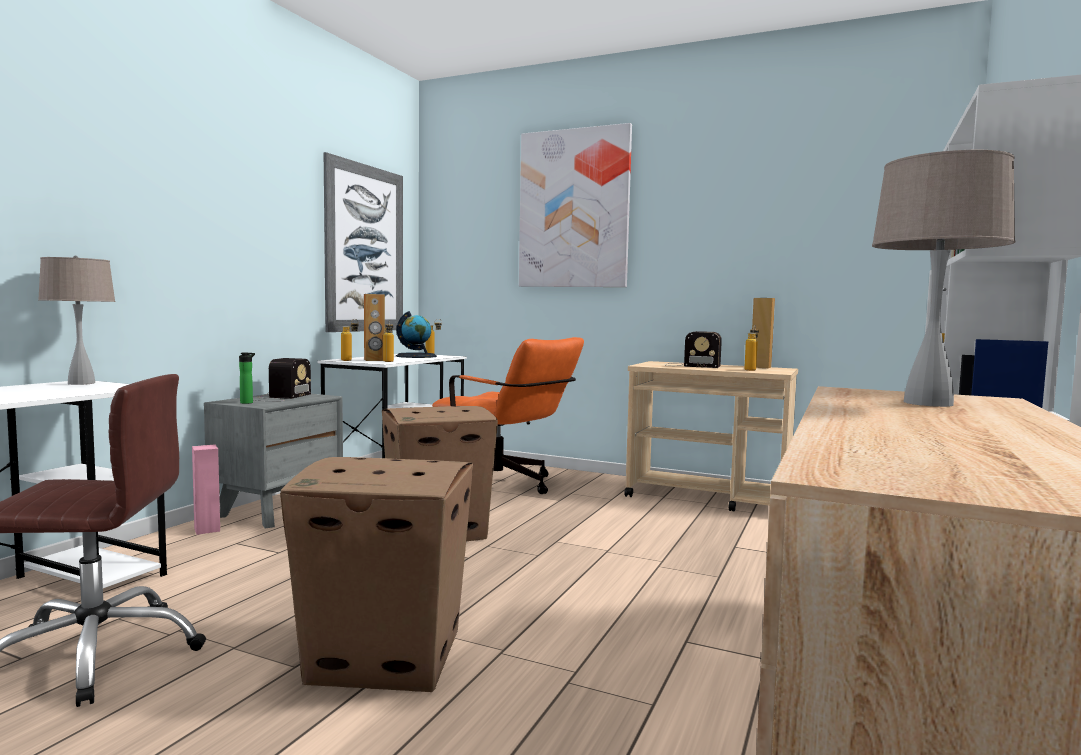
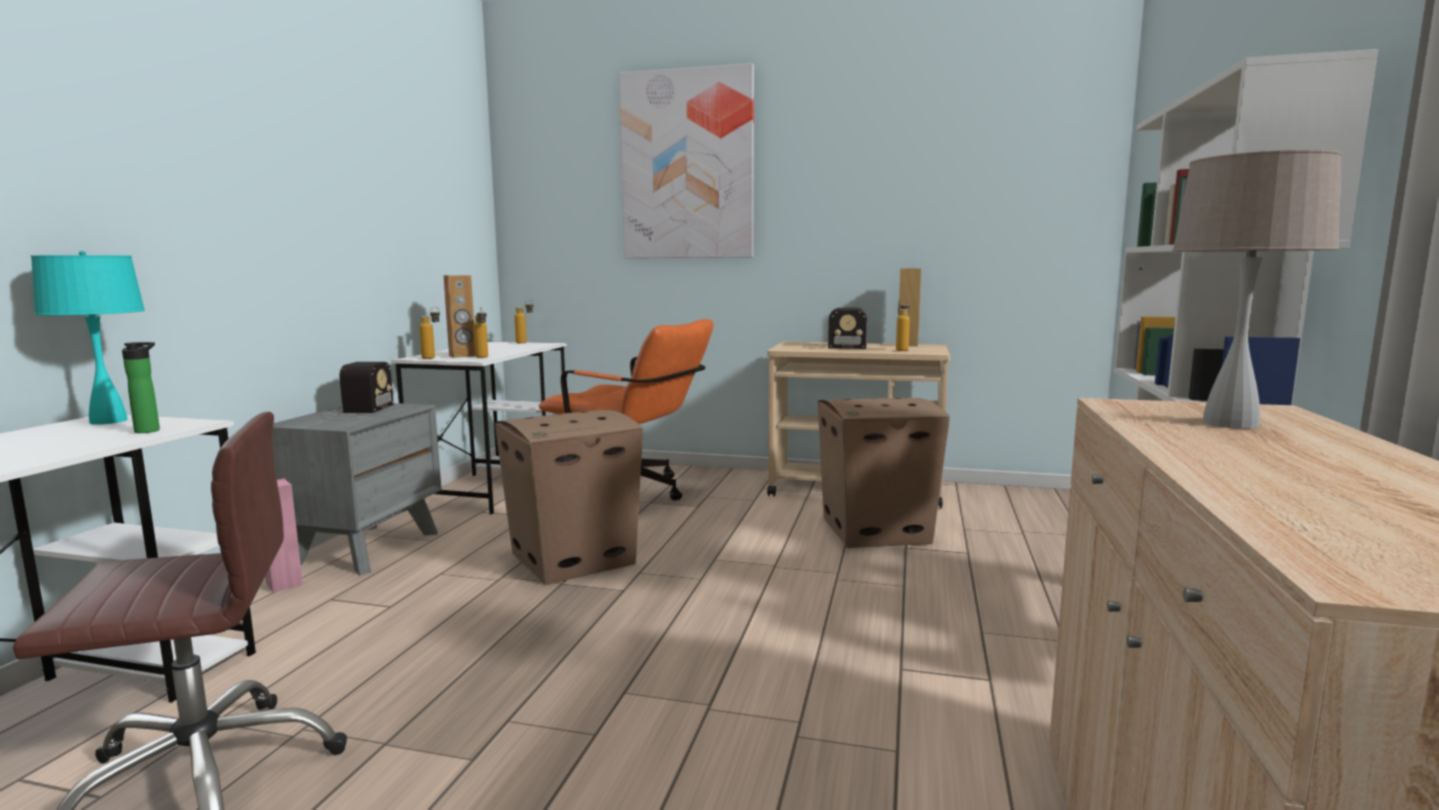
camera: 10 degrees left, 5 degrees up
(81, 383) = (108, 421): beige table lamp -> turquoise table lamp
(247, 402) = (320, 423): bottle -> bottle (150, 430)
(365, 249) = (435, 217): picture -> none
(388, 655) = (580, 728): cardboard box -> cardboard box (877, 531)
(416, 356) = (507, 346): globe -> none

